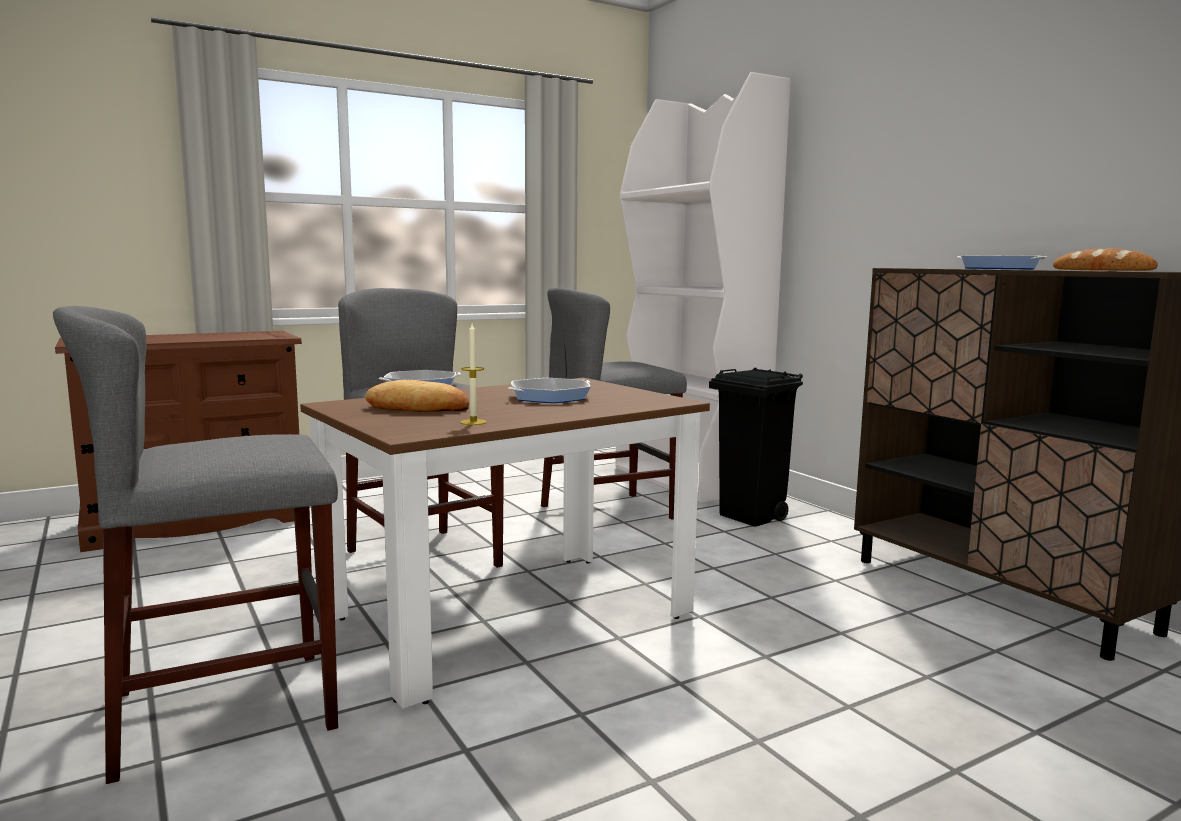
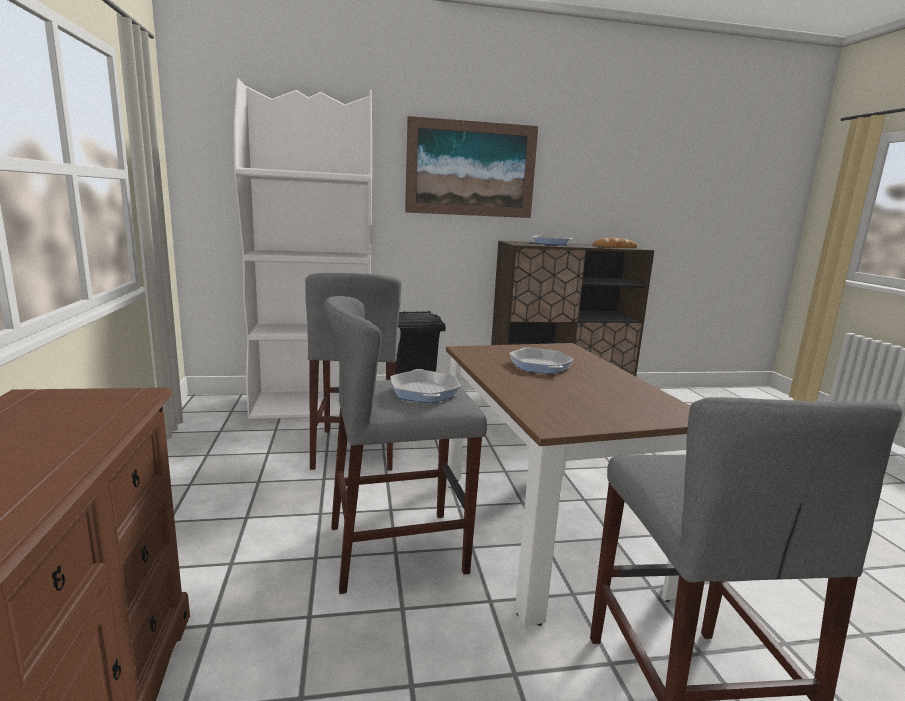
camera: 70 degrees left, 5 degrees up
(418, 408) = (580, 402): bread -> none
(473, 422) = (642, 395): candle -> none
(911, 151) = (471, 169): none -> picture

